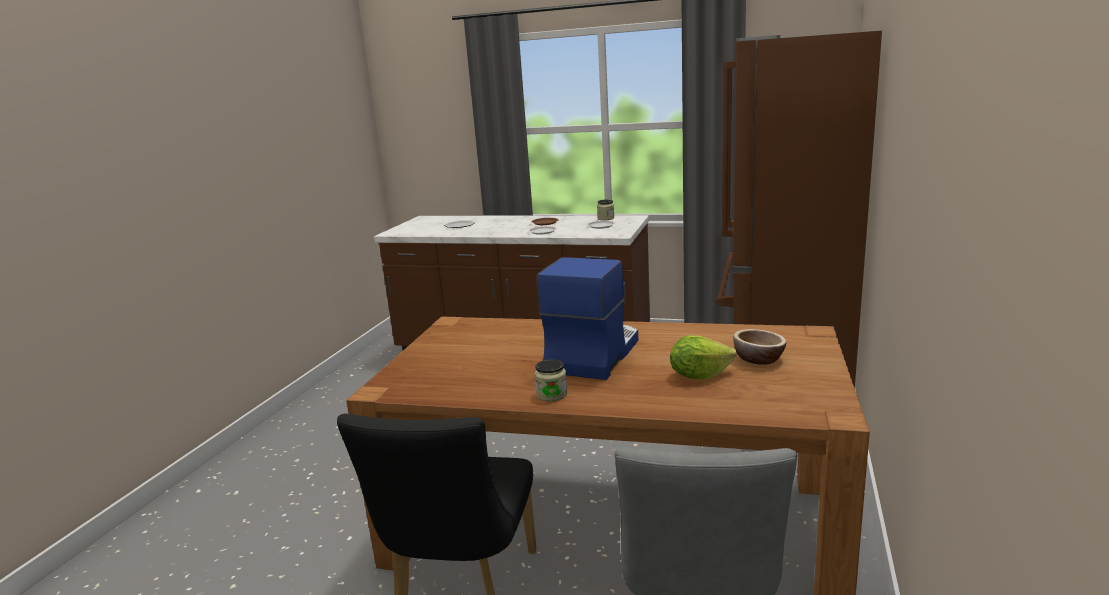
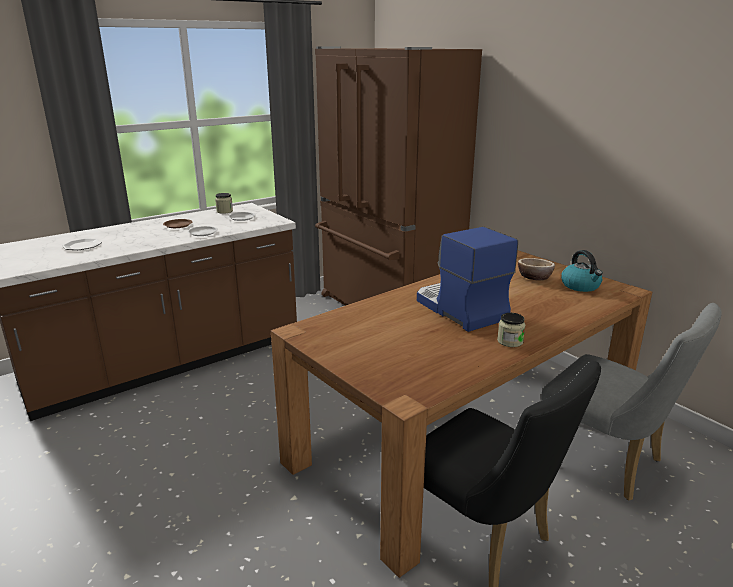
camera: 55 degrees left, 5 degrees up
(699, 375) = (537, 296): lettuce -> none
(786, 387) = (581, 286): none -> kettle

